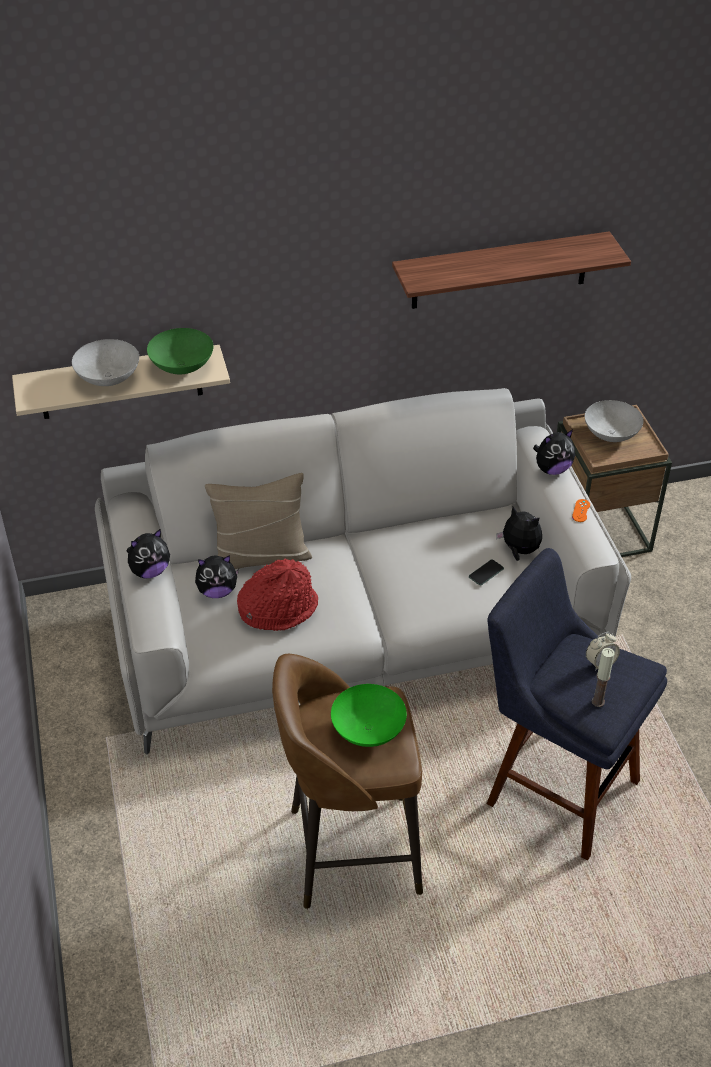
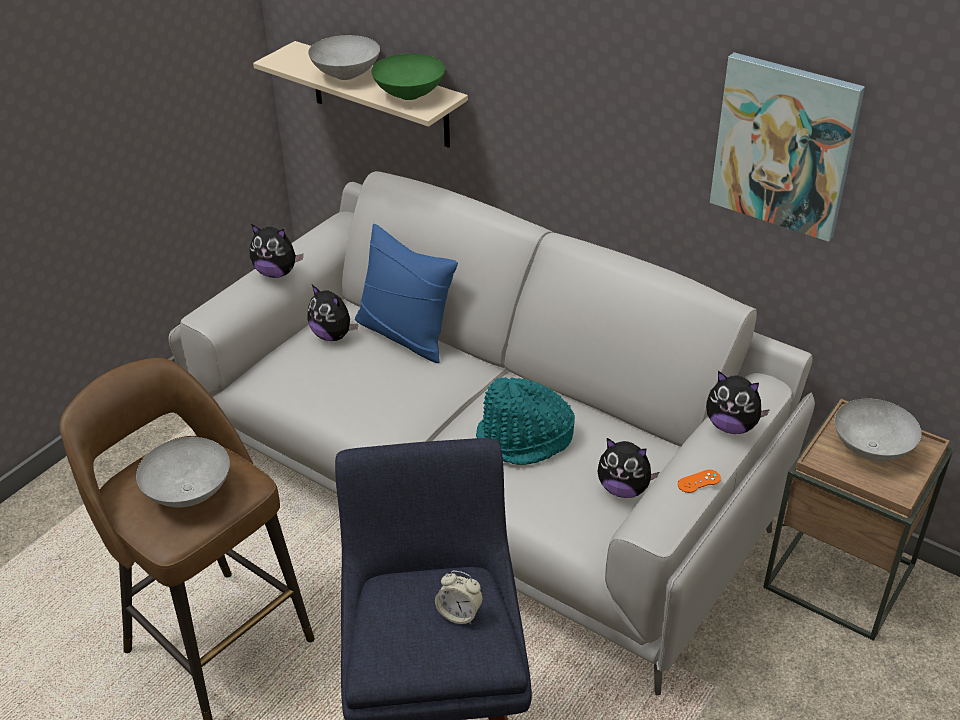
camera: 50 degrees right, 5 degrees down
(261, 556) = (405, 334): beige pillow -> blue pillow
(278, 608) = (351, 379): red hat -> none
(369, 731) = (188, 494): green bowl -> grey bowl
(433, 564) = (525, 439): none -> turquoise hat
(486, 573) = (559, 482): phone -> none
(500, 270) = (784, 146): shelf -> picture
(519, 551) = (623, 489): plush toy -> plush toy turned 120 degrees clockwise
(598, 701) = (397, 644): candle -> none

